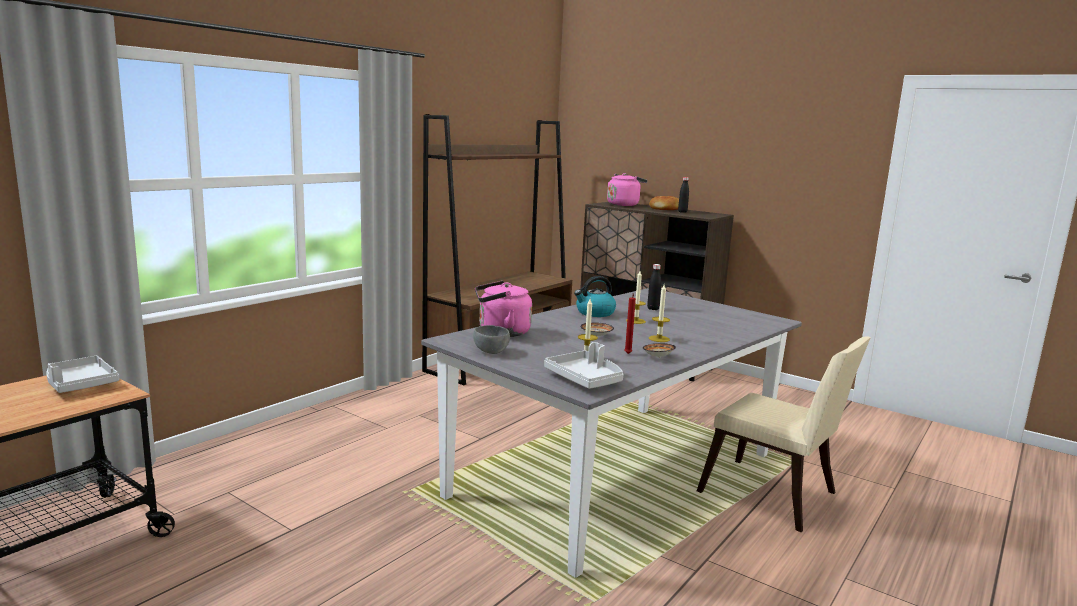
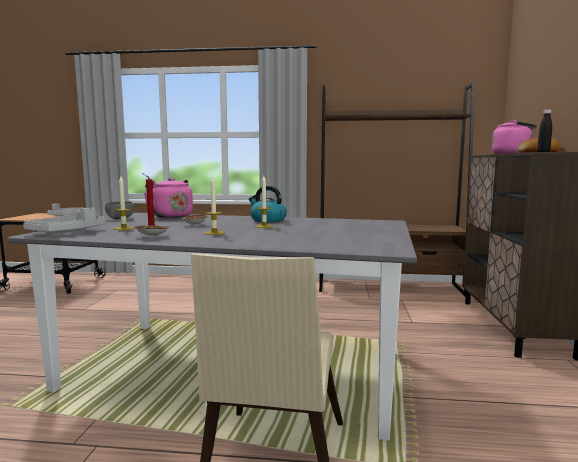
camera: 60 degrees right, 5 degrees down
(653, 309) = (321, 225): black bottle -> none

